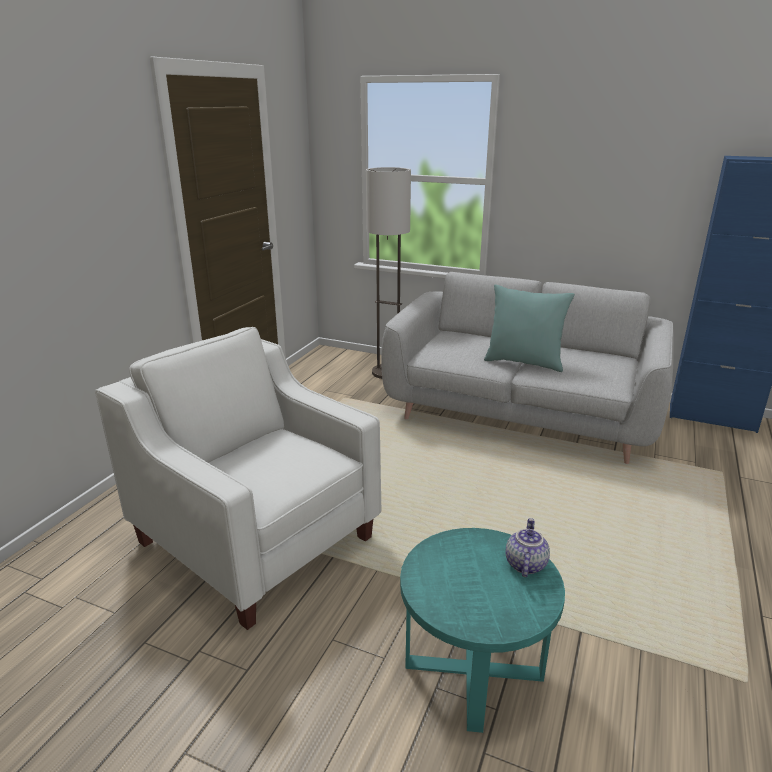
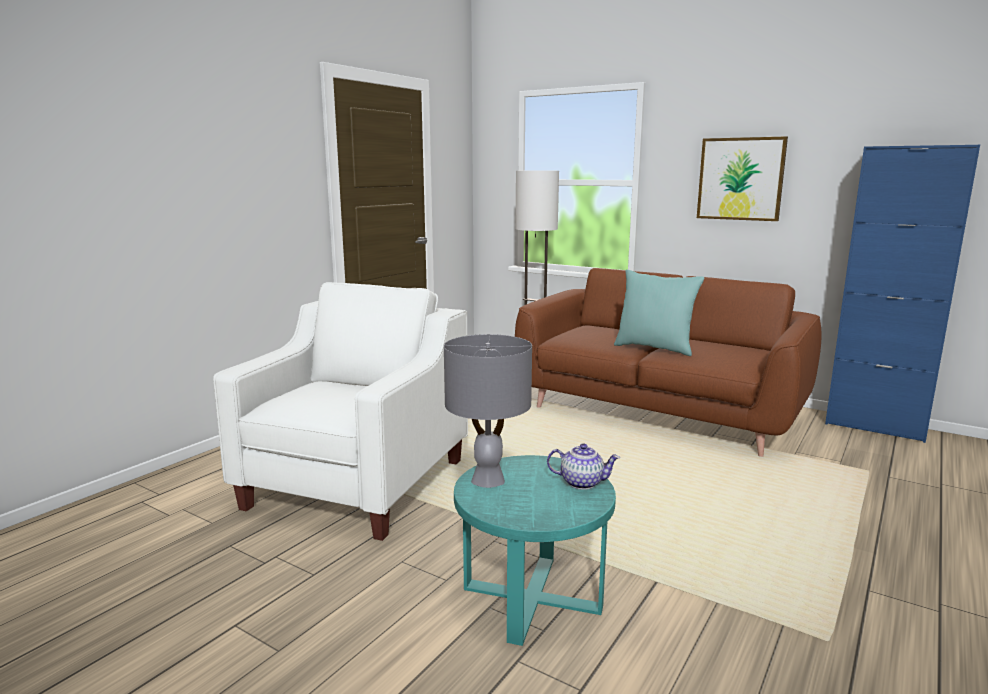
camera: 10 degrees right, 10 degrees down
(256, 540) = (358, 484): white armchair -> white armchair turned 60 degrees clockwise
(431, 570) = (488, 479): none -> grey table lamp
(520, 416) = (658, 412): grey sofa -> brown sofa
(524, 564) = (582, 482): teapot -> teapot turned 75 degrees clockwise
(596, 181) = (740, 179): none -> picture

